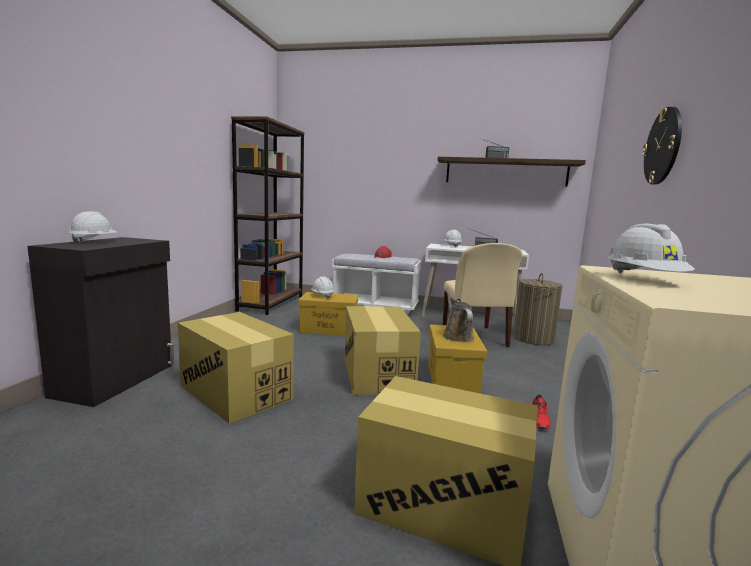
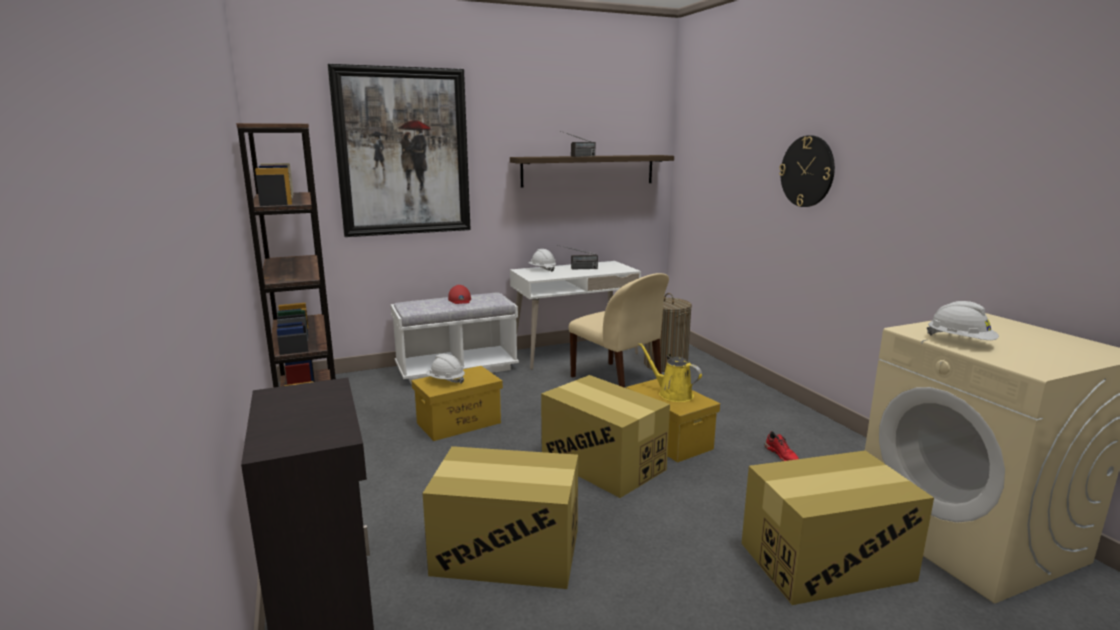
camera: 35 degrees left, 5 degrees up
(94, 242) = (283, 418): white hard hat -> none
(364, 153) = (403, 152): none -> picture
(456, 336) = (672, 394): brown watering can -> yellow watering can

